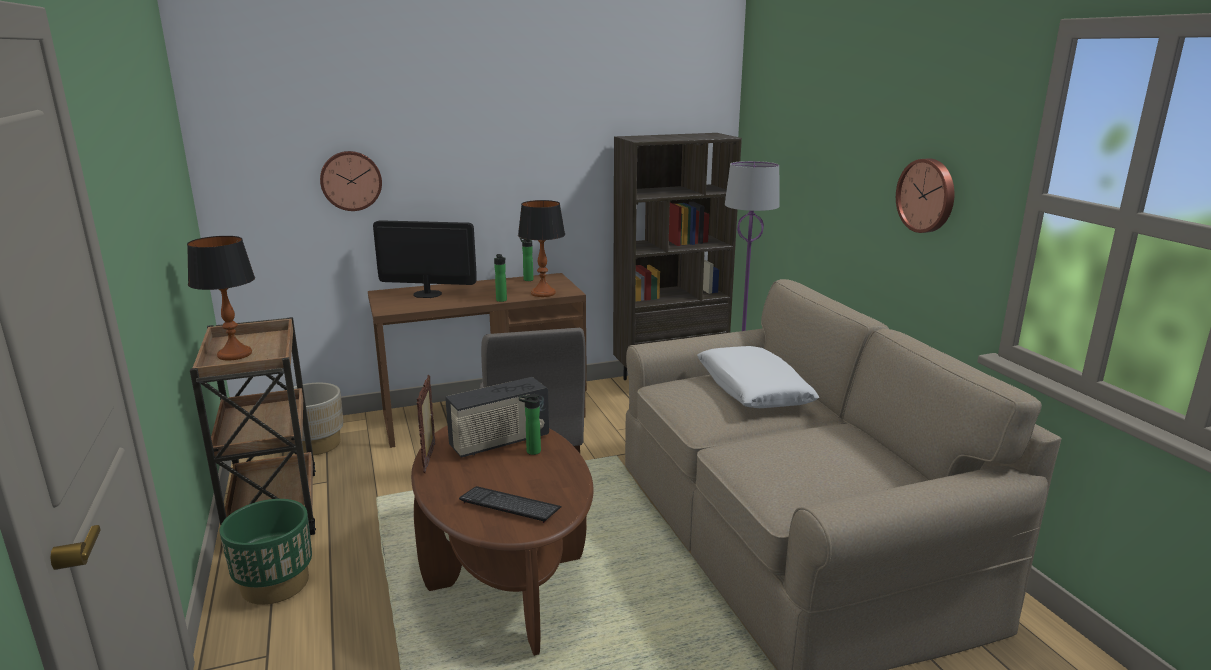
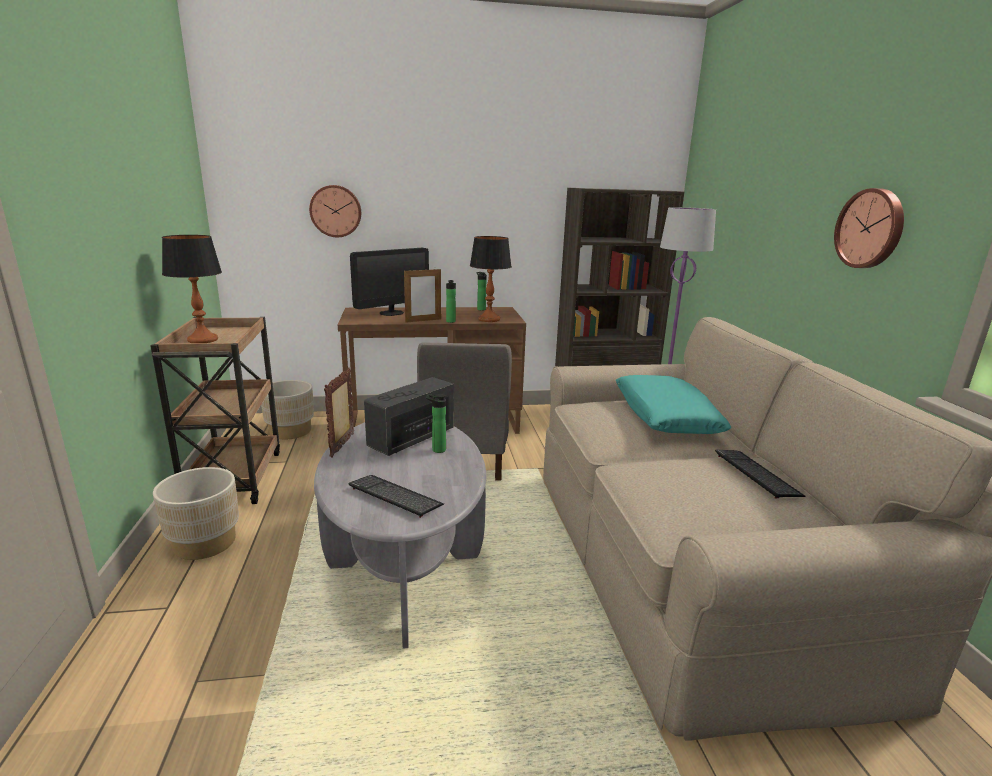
camera: 10 degrees right, 0 degrees up
(275, 584) = (205, 543): green planter -> beige planter
(427, 294) = (391, 313): monitor -> monitor turned 120 degrees clockwise
(469, 302) = (423, 320): none -> picture frame
(499, 442) = (411, 438): radio -> radio turned 150 degrees clockwise
(506, 574) = (405, 563): brown coffee table -> grey coffee table
(753, 390) = (665, 416): white pillow -> turquoise pillow
(847, 441) = (756, 474): none -> keyboard

